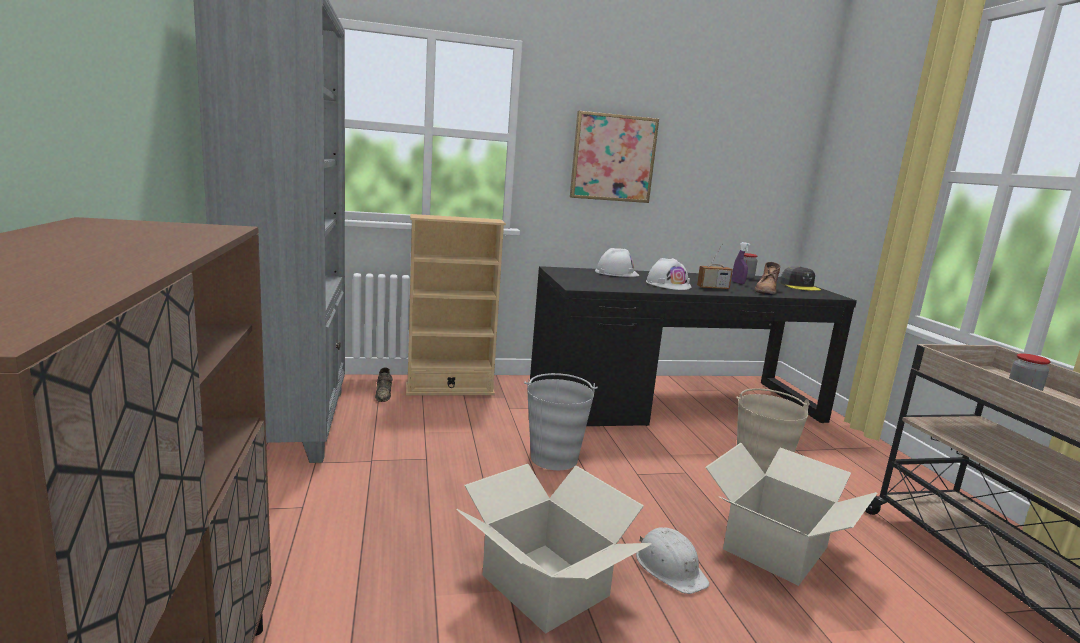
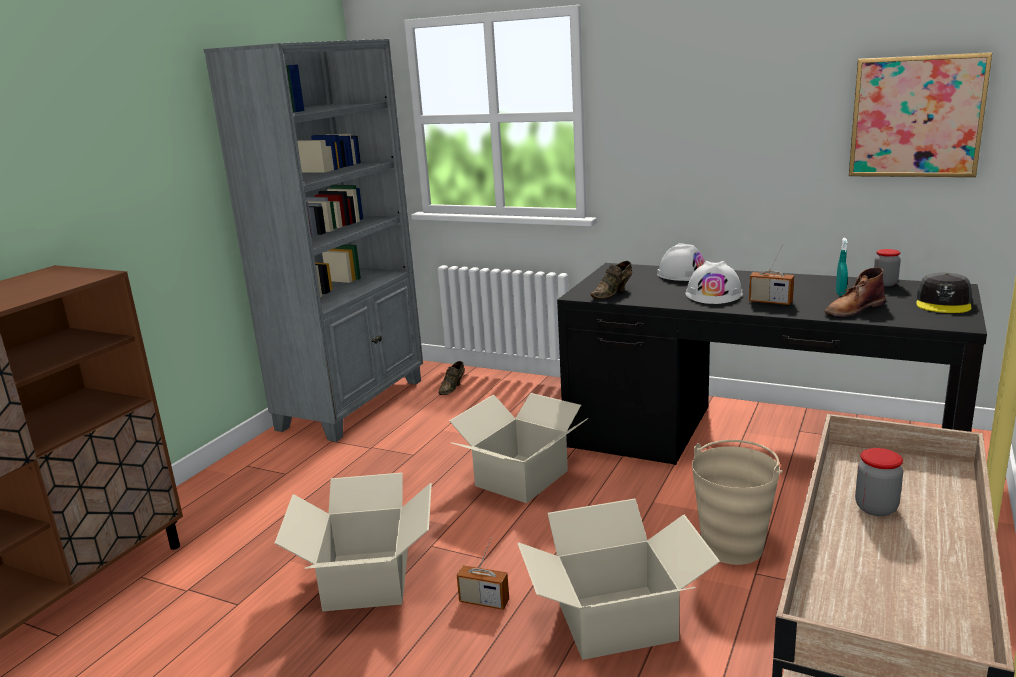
camera: 40 degrees right, 5 degrees up
(449, 389) = (517, 391): beige bookcase -> none
(554, 458) = (522, 478): grey bucket -> cardboard box
(598, 285) = (613, 293): none -> brown shoe
(613, 158) = (700, 127): picture -> picture (916, 116)
(670, 567) = (484, 601): white hard hat -> radio
(738, 282) = (840, 294): purple spray bottle -> turquoise spray bottle

